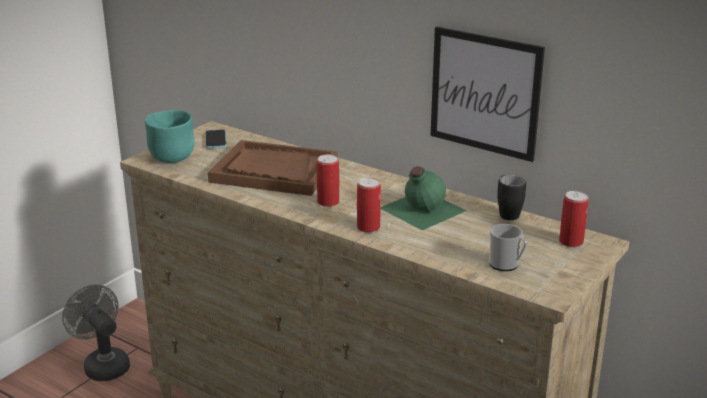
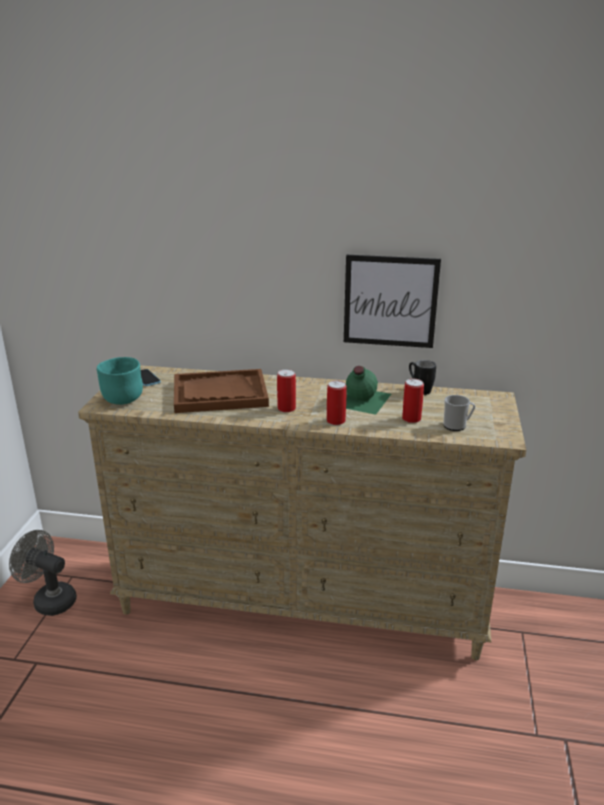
camera: 25 degrees left, 0 degrees up
(571, 242) = (480, 400): can -> can (411, 419)

